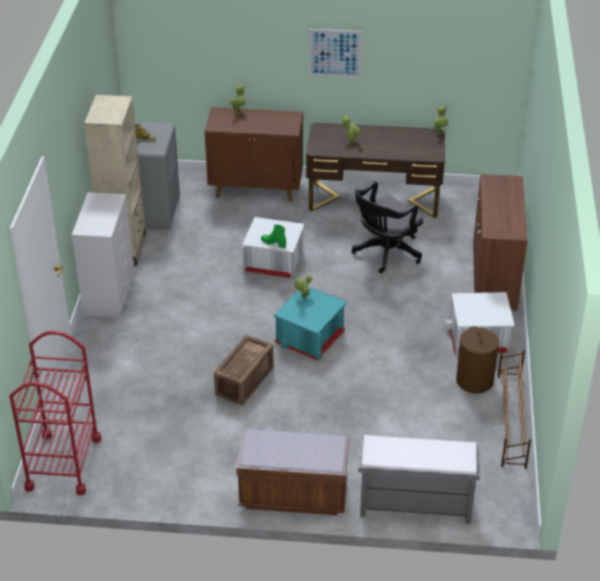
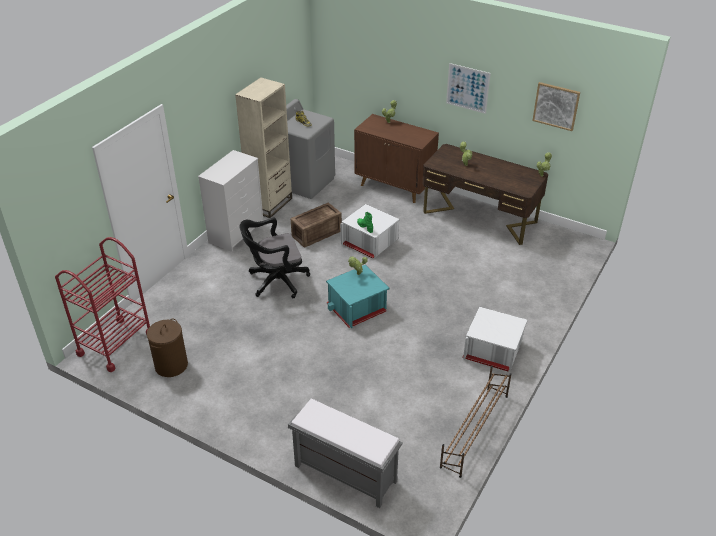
camera: 25 degrees right, 0 degrees up
(243, 381) = (283, 326): crate -> crate (315, 233)
(293, 495) = (256, 429): brown bench -> none
(385, 253) = (460, 261): black office chair -> black office chair (275, 281)
(444, 53) = (556, 106): none -> picture
(474, 380) = (465, 386): brown laundry basket -> brown laundry basket (171, 365)
(494, 276) = (539, 305): brown cabinet -> none

